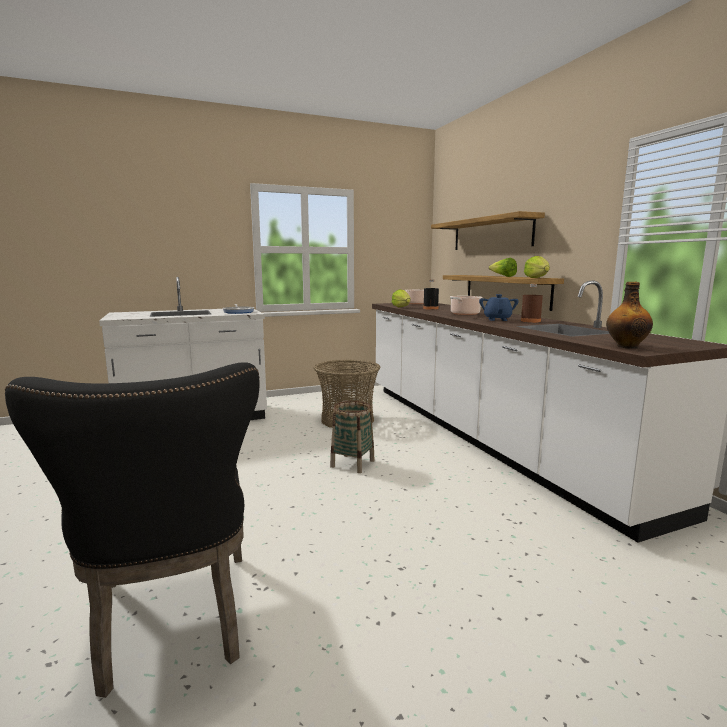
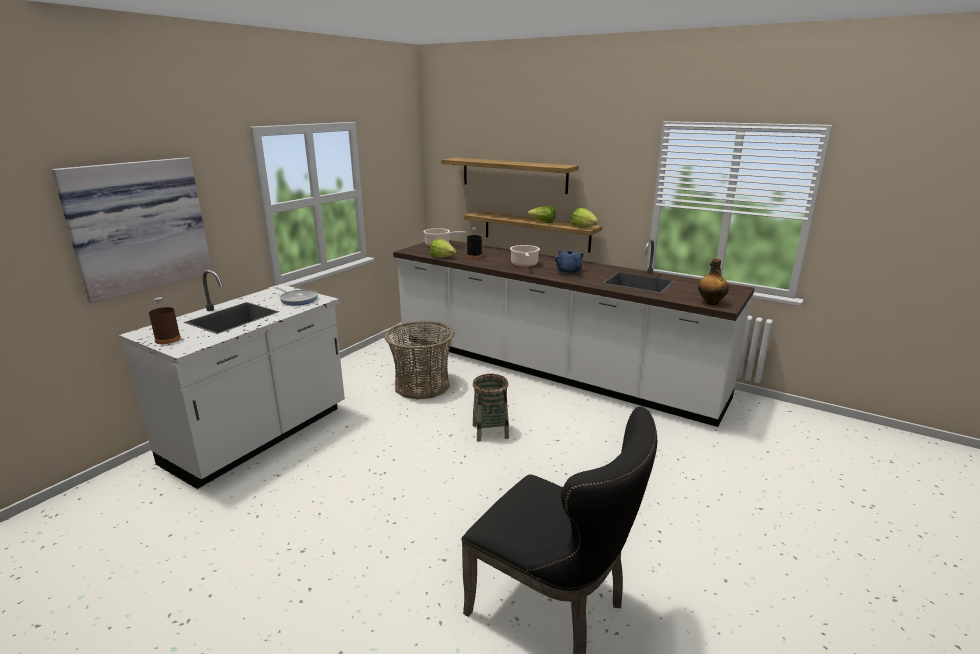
camera: 35 degrees left, 10 degrees up
(147, 242) = (137, 225): none -> picture
(530, 321) = (595, 270): brown bottle -> brown bottle (168, 339)

